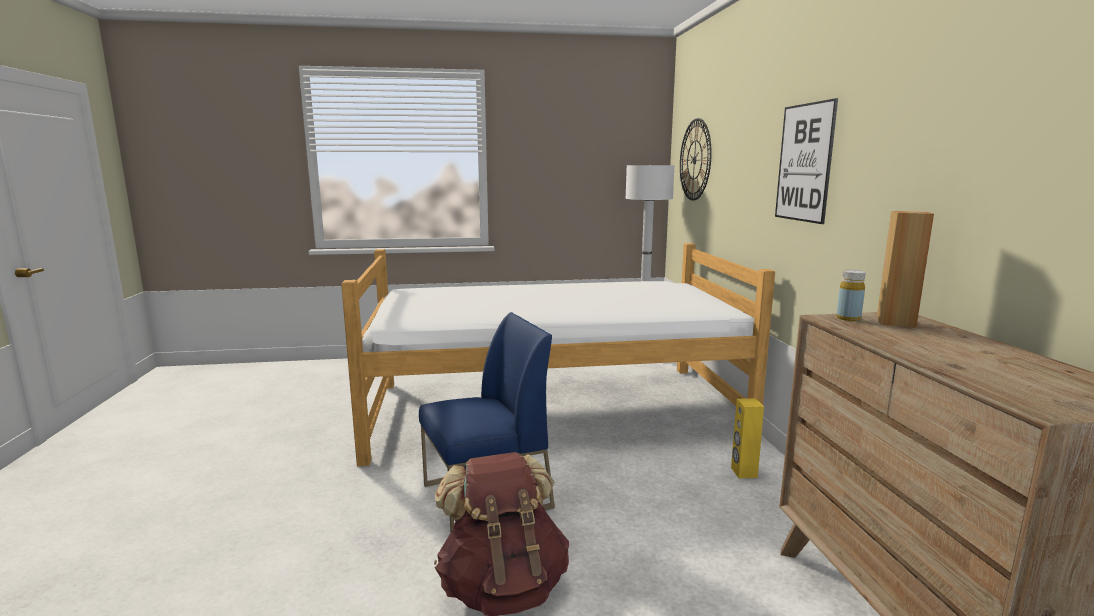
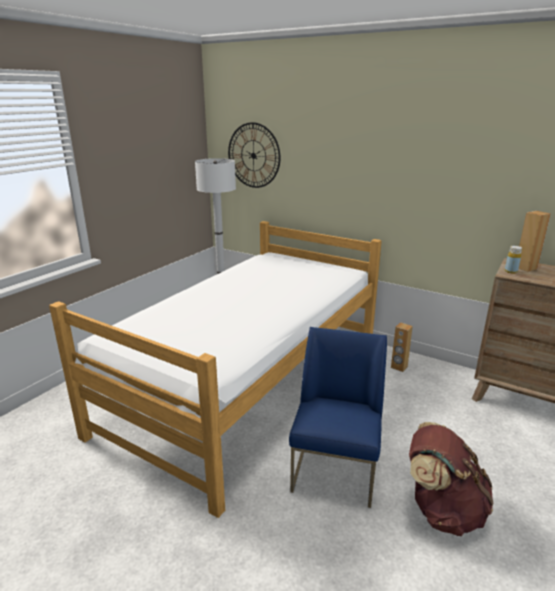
camera: 50 degrees left, 10 degrees up
(743, 472) = (399, 367): yellow speaker -> brown speaker
(804, 163) = (404, 171): picture -> none

